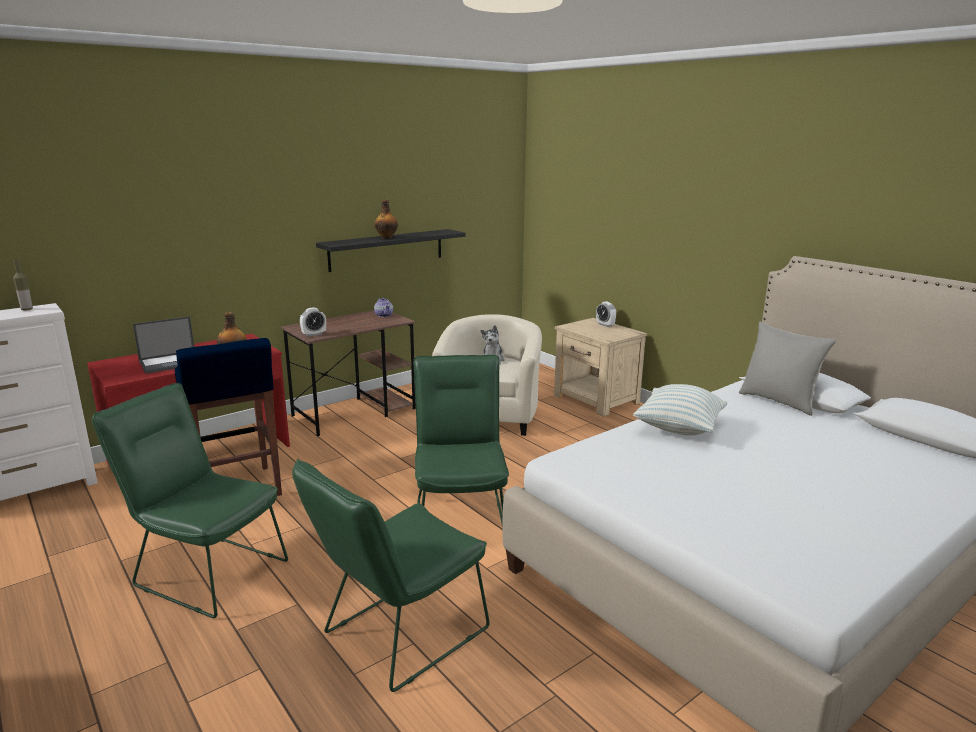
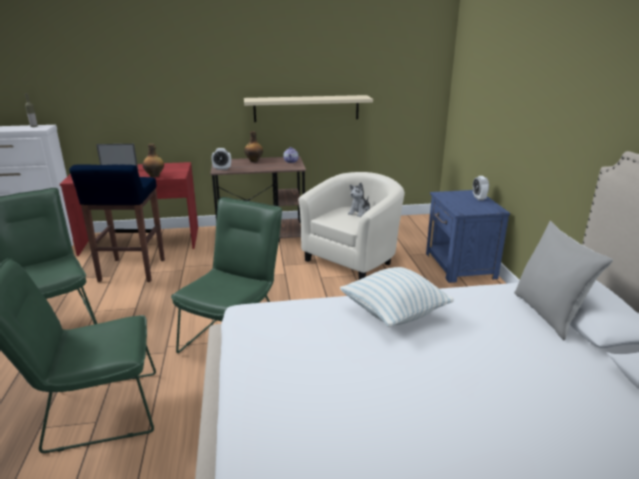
camera: 30 degrees right, 5 degrees up
(387, 238) = (300, 98): bottle -> bottle (254, 161)
(387, 249) = (306, 108): black shelf -> beige shelf
(596, 400) = (459, 266): beige nightstand -> blue nightstand

